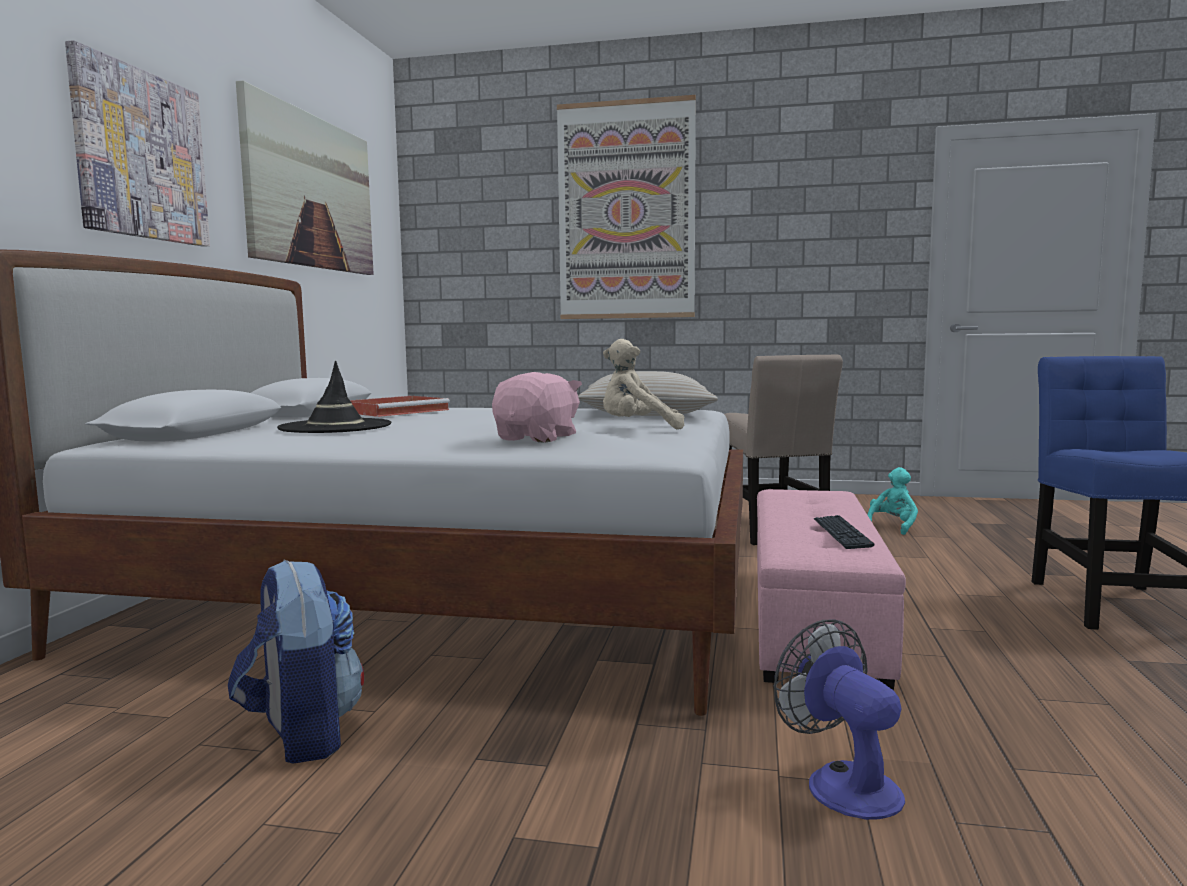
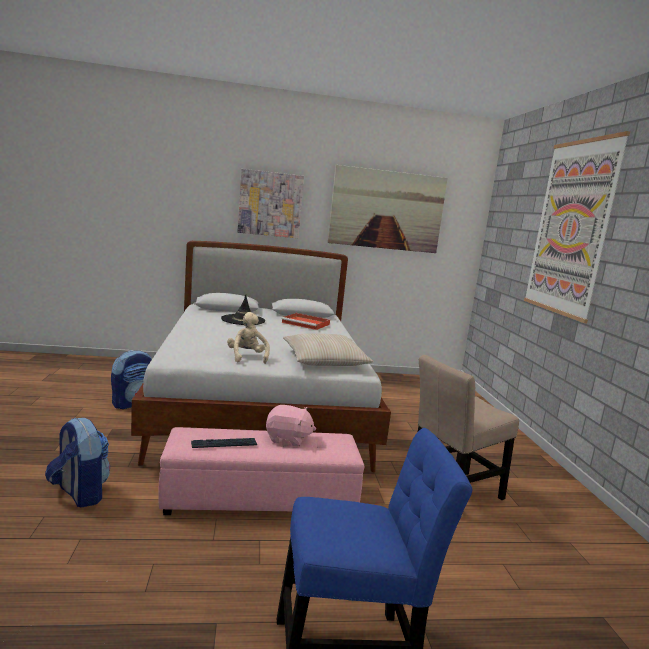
camera: 70 degrees right, 5 degrees up
(538, 438) = (203, 343): pink plush toy -> pink plush toy (288, 439)
(842, 782) = (79, 493): fan -> backpack
(892, 526) = (528, 556): turquoise plush toy -> none

